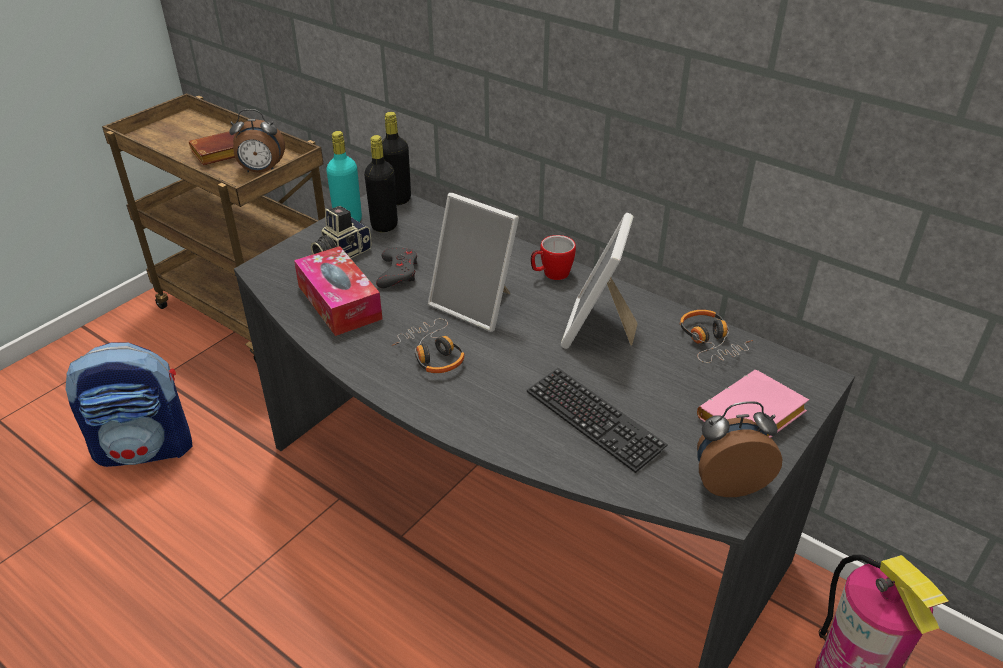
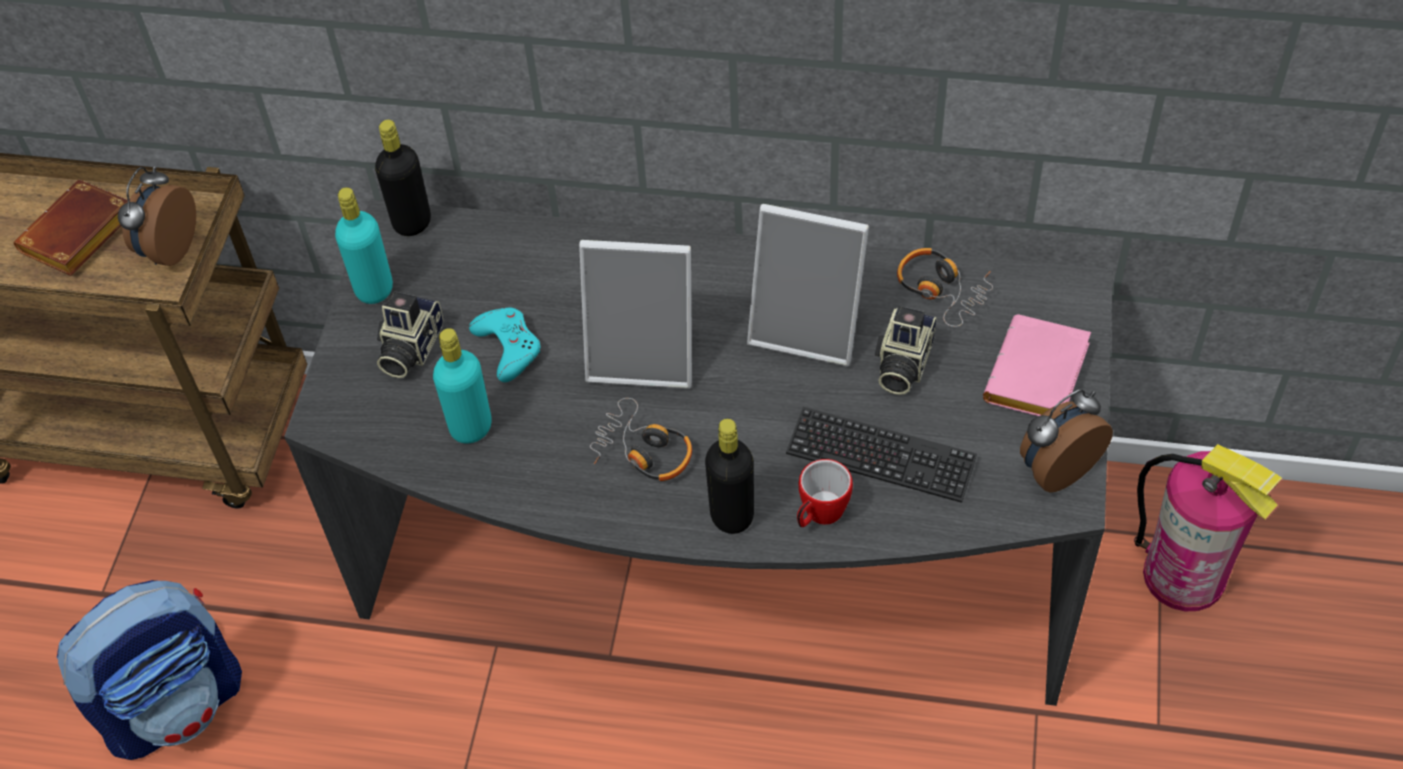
camera: 25 degrees left, 15 degrees up
(261, 171) = (168, 249): alarm clock -> alarm clock turned 135 degrees clockwise
(339, 302) = (471, 427): tissue box -> turquoise bottle
(384, 225) = (430, 276): black bottle -> black bottle (732, 515)
(398, 272) = (508, 347): grey game controller -> turquoise game controller
(551, 274) = (701, 266): mug -> mug (819, 515)
(598, 329) = (808, 327): picture frame -> picture frame turned 60 degrees counterclockwise
(650, 372) = (901, 364): none -> camera

